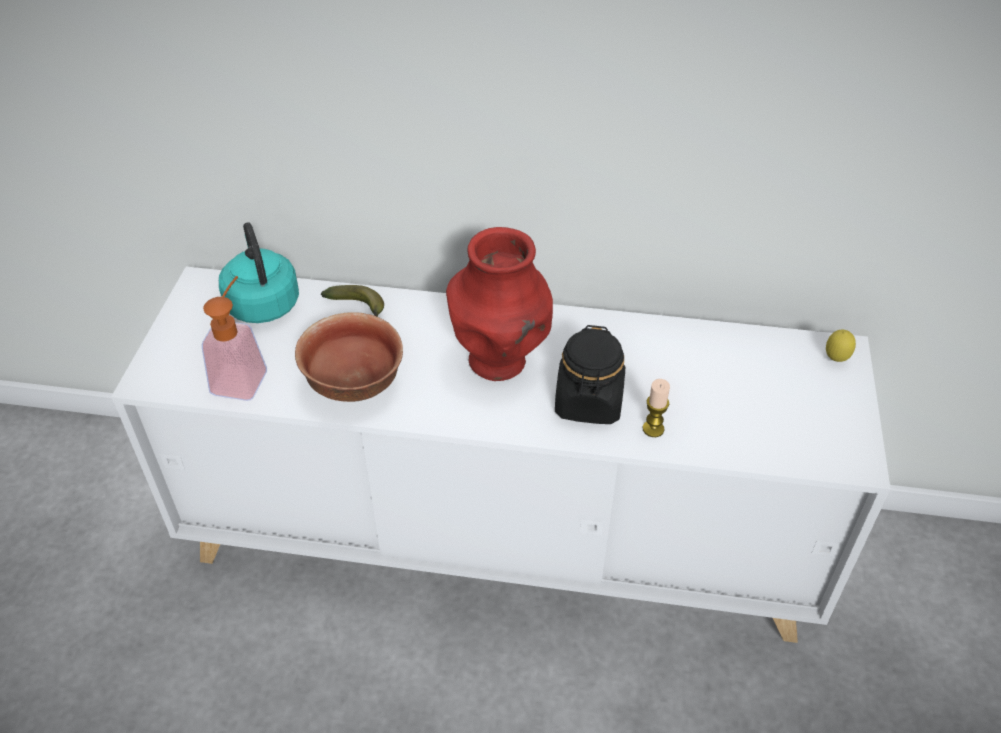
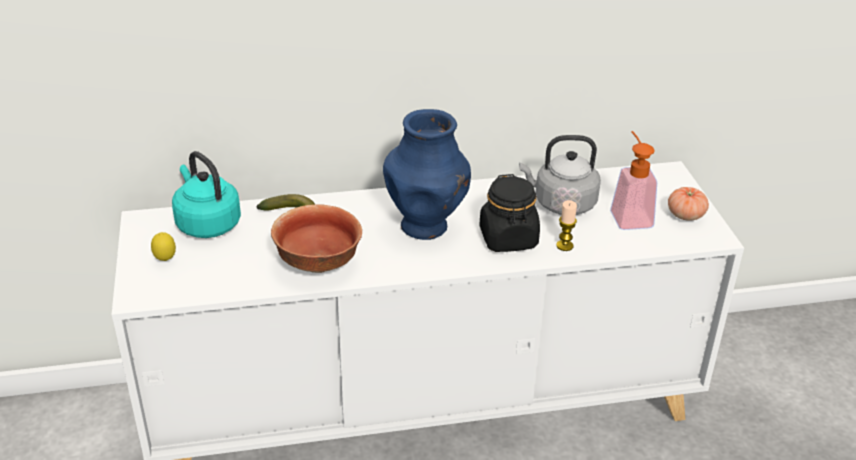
camera: 20 degrees left, 10 degrees down
(243, 375) = (221, 276): soap dispenser -> soap dispenser (629, 215)
(499, 362) = (425, 226): red vase -> blue vase
(679, 366) = (561, 204): none -> grey kettle
(833, 420) = (685, 215): none -> tomato
(835, 359) = (667, 179): lemon -> lemon (165, 260)

